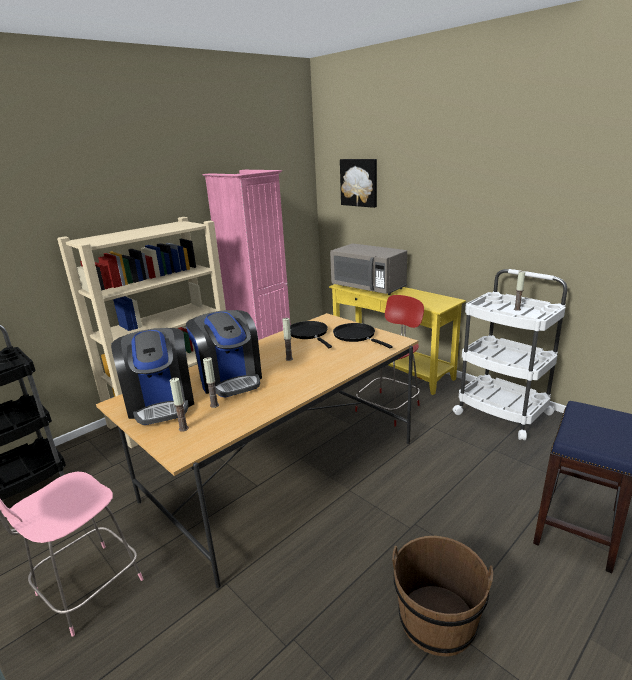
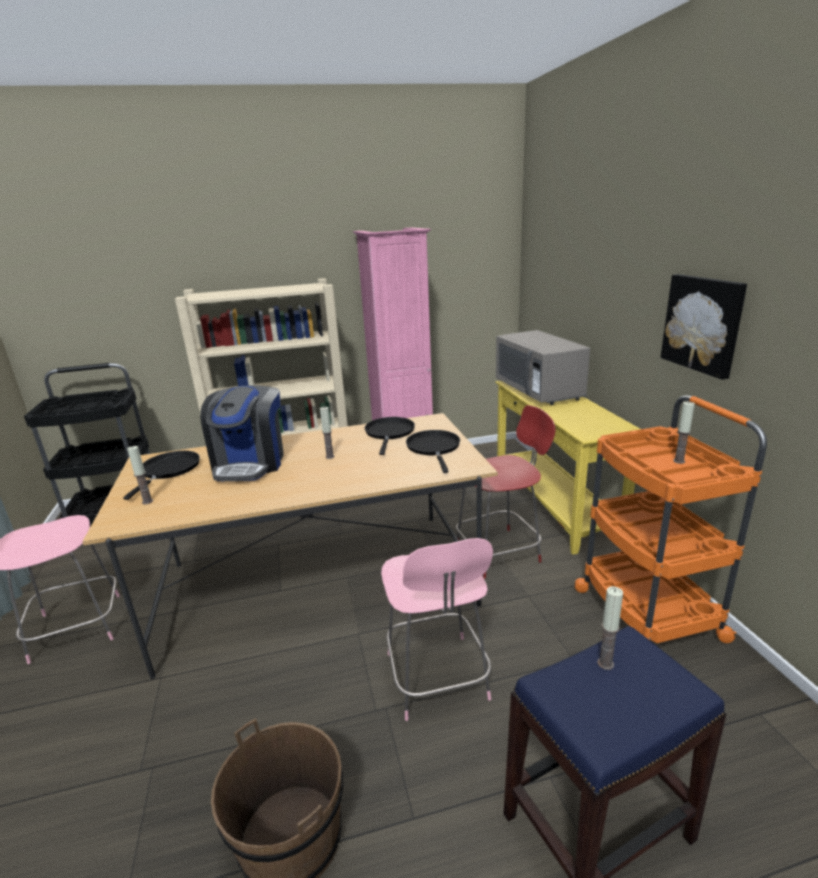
camera: 30 degrees right, 0 degrees up
(161, 403) = (168, 470): coffee machine -> black frying pan
(214, 405) = (201, 486): candle -> candle (605, 663)
(359, 182) = (556, 249): picture -> picture (703, 324)
(428, 494) = (437, 679): none -> pink chair
(501, 414) = (646, 613): white cart -> orange cart

